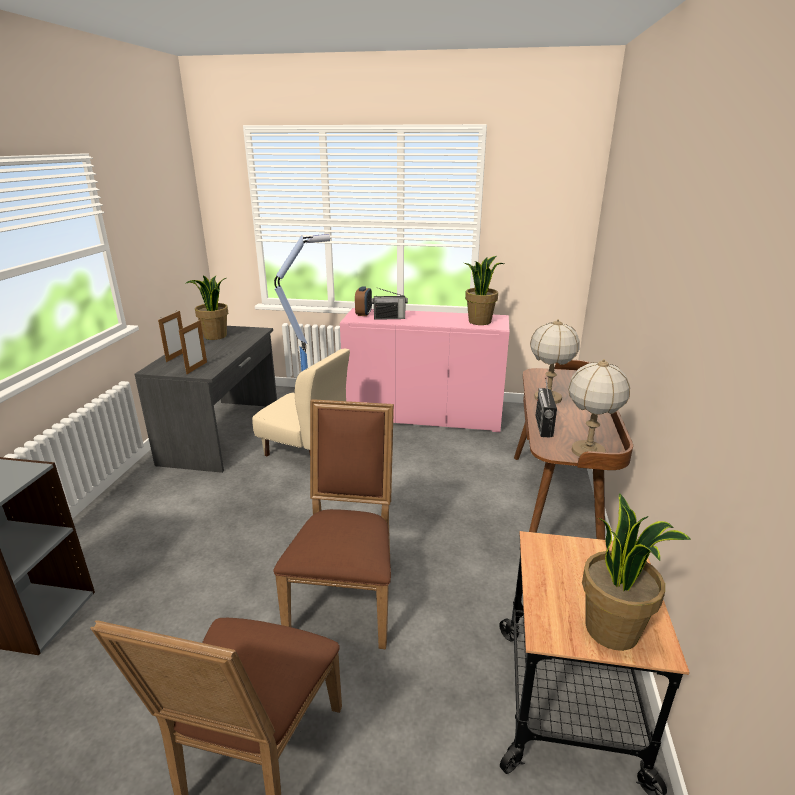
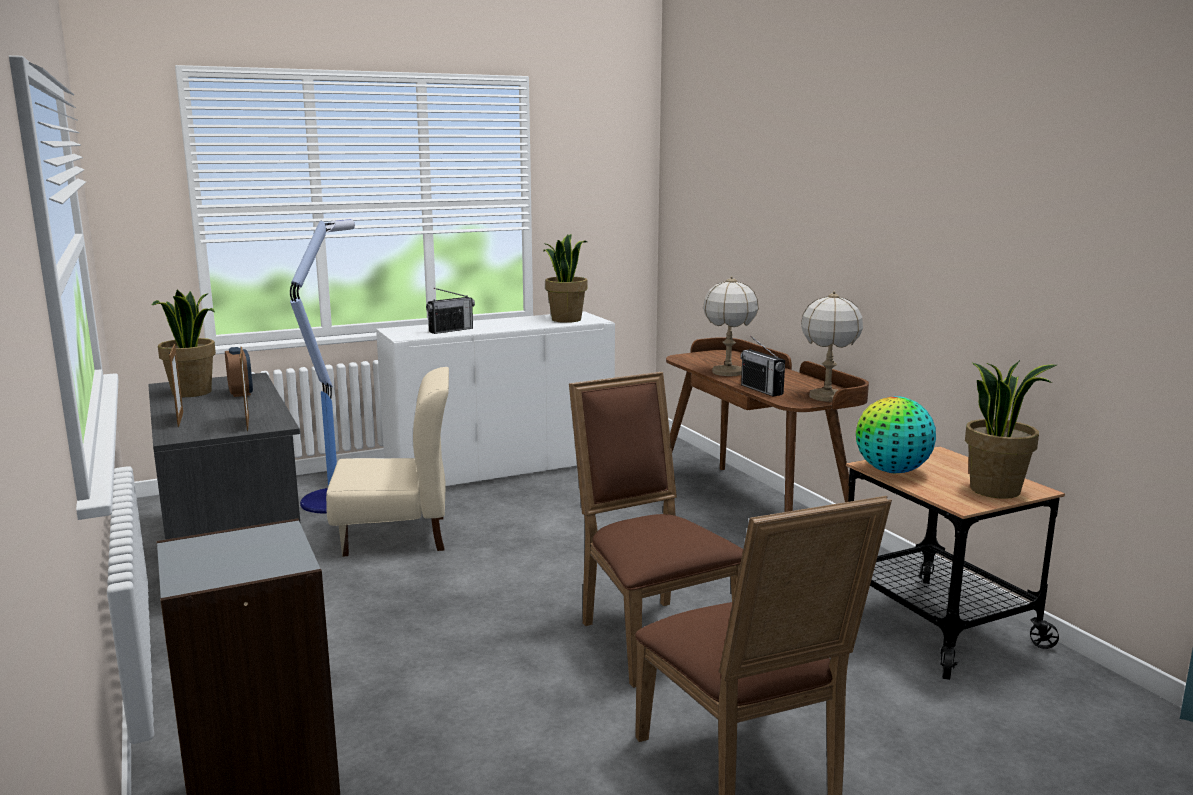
camera: 35 degrees left, 10 degrees down
(363, 314) = (407, 331): alarm clock -> alarm clock (241, 393)
(423, 416) = (501, 468): pink cabinet -> white cabinet
(545, 558) = (892, 471): none -> globe

